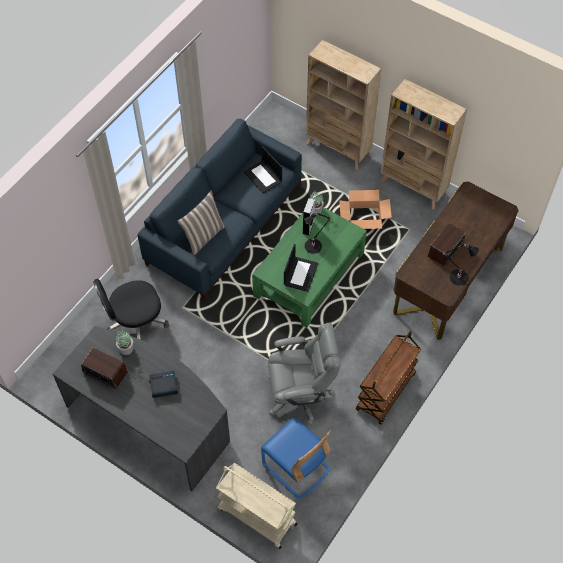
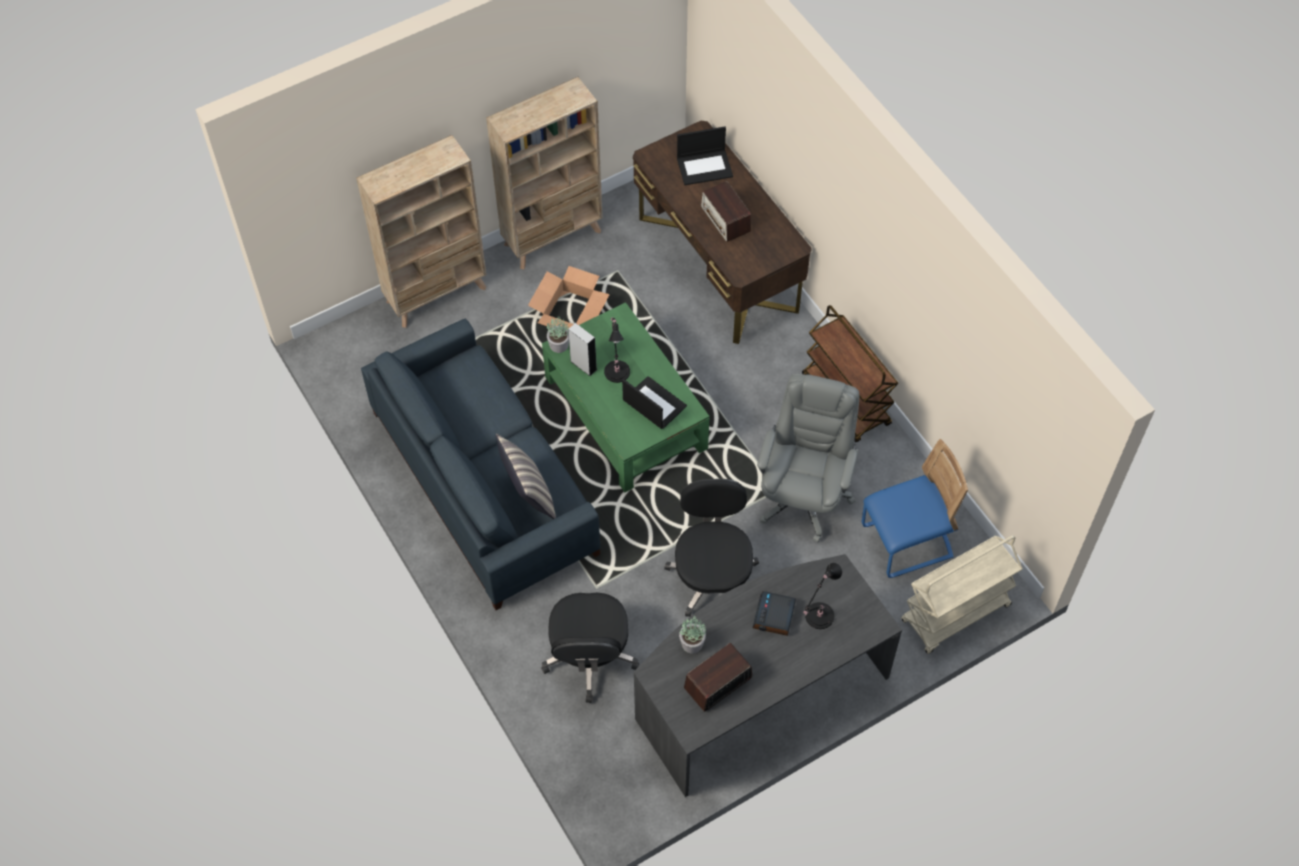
camera: 65 degrees left, 0 degrees up
(218, 364) = (712, 576): none -> black office chair
(263, 177) = (468, 383): laptop -> laptop (705, 167)
(457, 277) = (772, 225): black table lamp -> black table lamp (817, 617)

